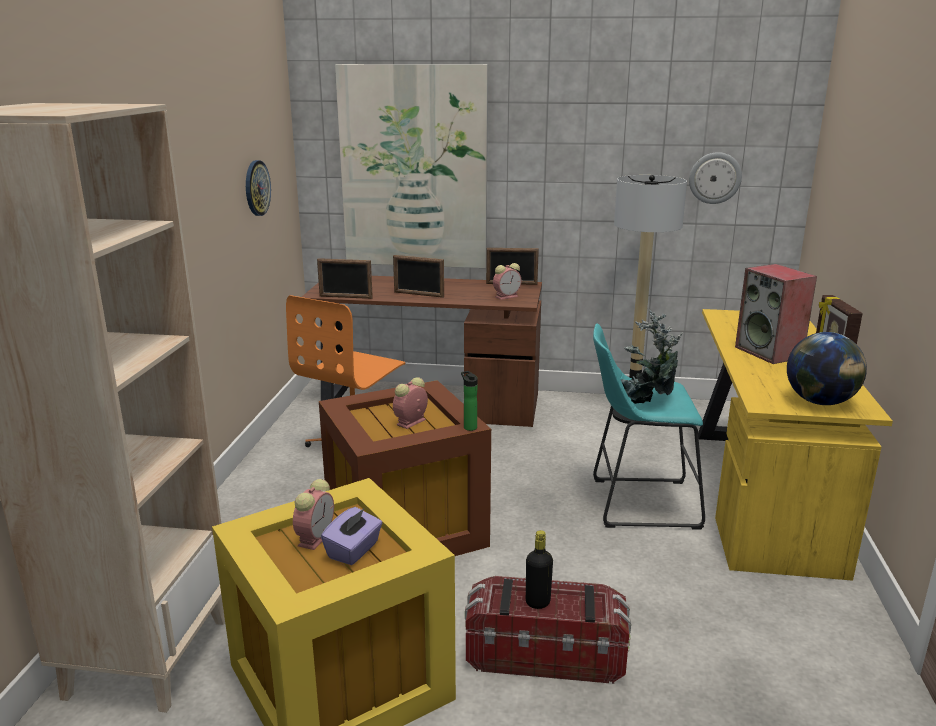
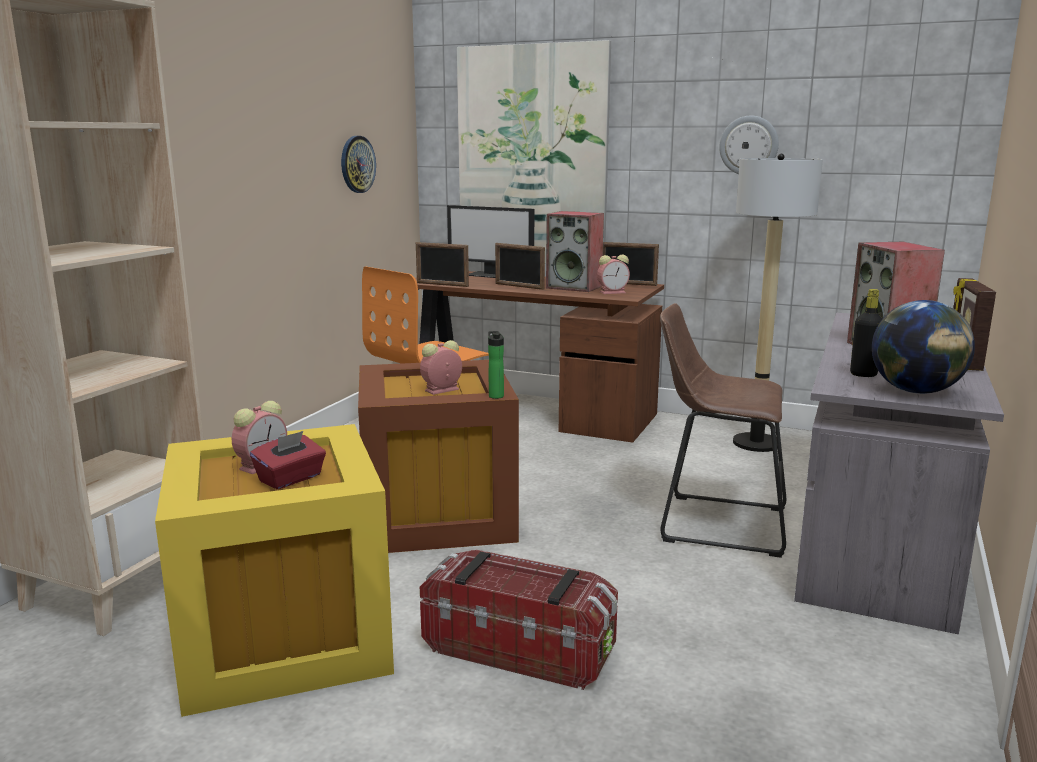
camera: 15 degrees right, 5 degrees down
(354, 550) = (291, 479): purple tissue box -> red tissue box
(380, 279) = (491, 275): none -> monitor
(469, 292) = (575, 287): none -> speaker
(537, 602) = (507, 579): black bottle -> black bottle (863, 374)
(637, 503) = (715, 523): turquoise stool -> brown stool
(648, 406) = (722, 400): potted plant -> none
(715, 178) = (869, 164): wall clock -> wall clock (749, 145)
(760, 492) = (878, 531): yellow desk -> grey desk

